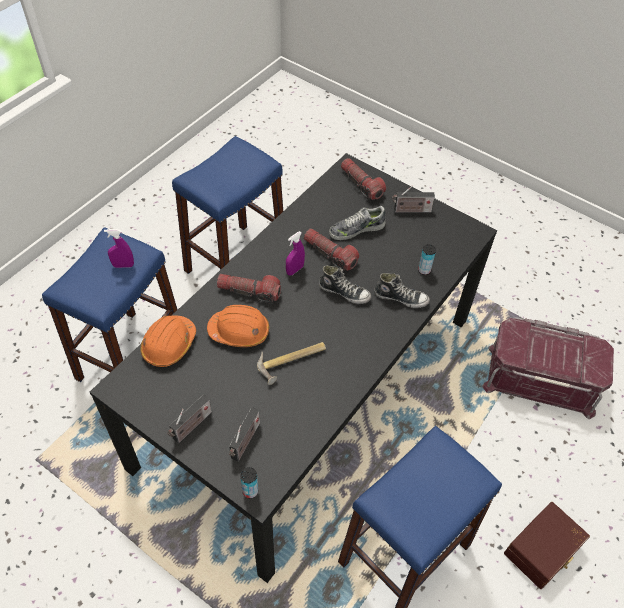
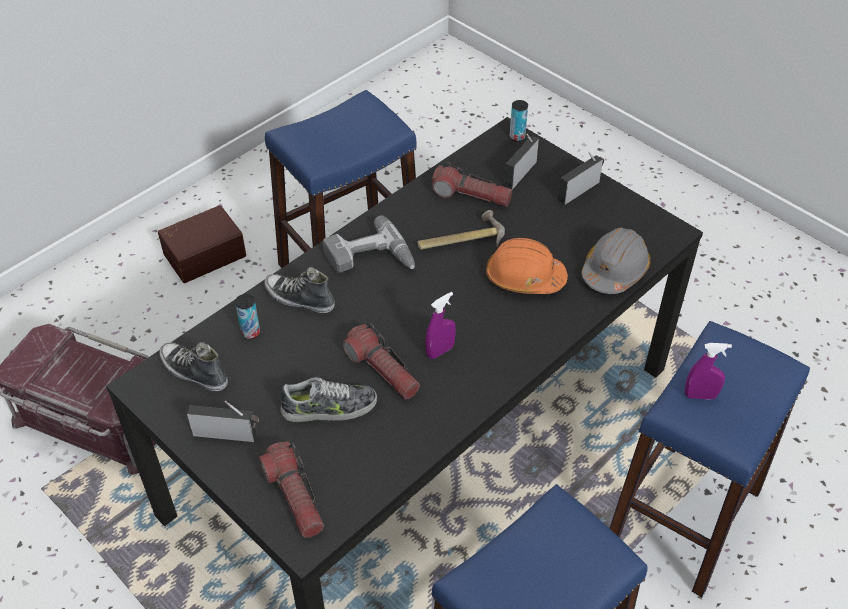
camera: 170 degrees left, 5 degrees down
(169, 345) = (614, 270): orange hard hat -> grey hard hat
(249, 291) = (509, 327): flashlight -> flashlight (471, 195)
(344, 292) = (375, 313): shoe -> shoe (194, 372)
(359, 335) = (370, 260): none -> power drill

